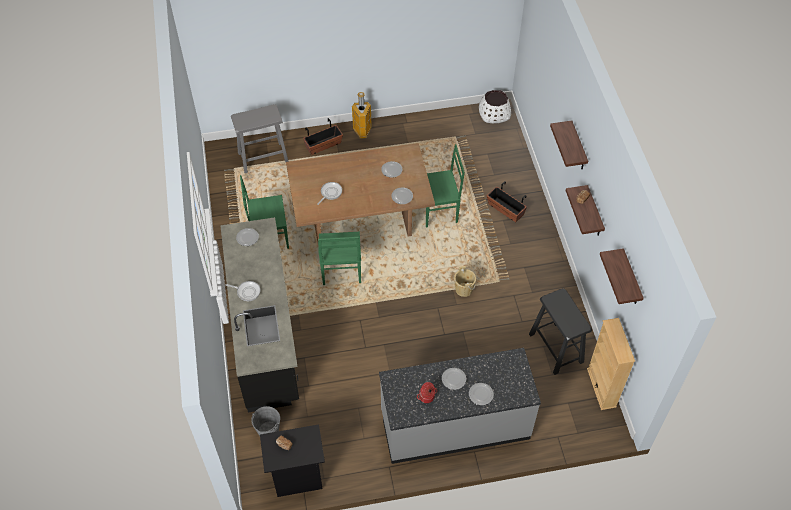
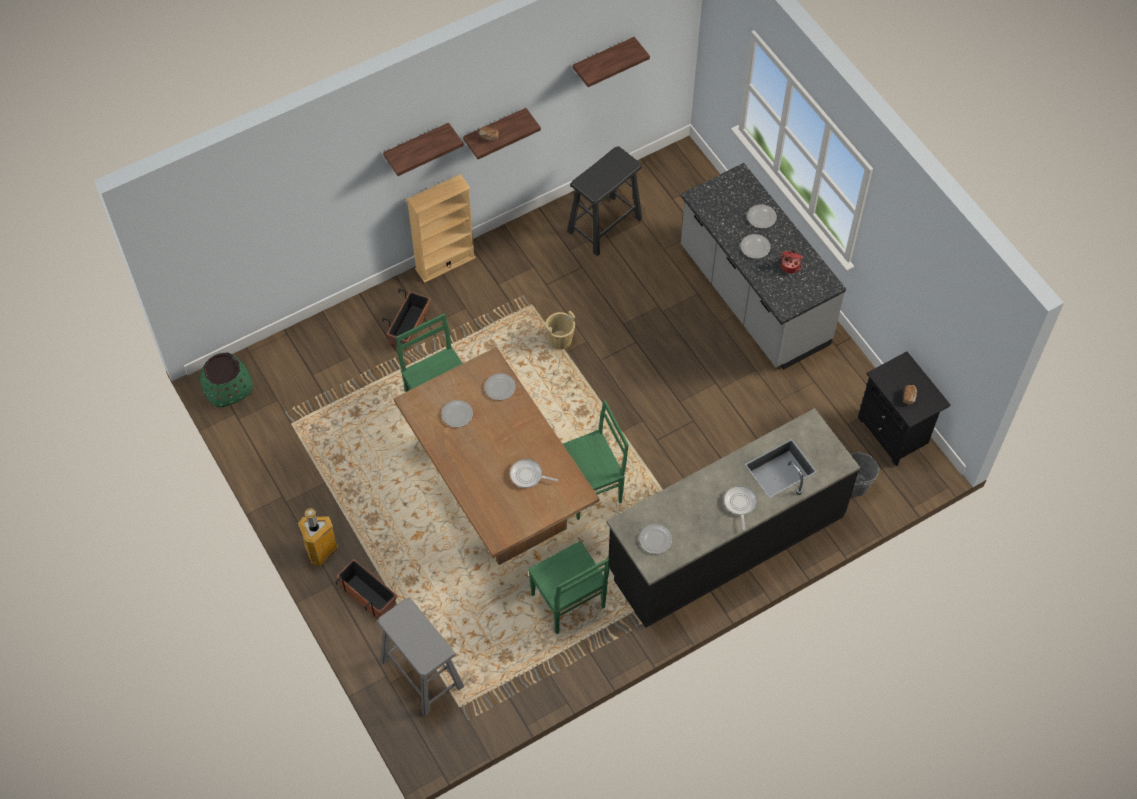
camera: 110 degrees left, 5 degrees up
(494, 114) = (227, 386): white planter -> green planter
(601, 387) = (638, 172): beige bookcase -> beige bookcase (445, 263)

